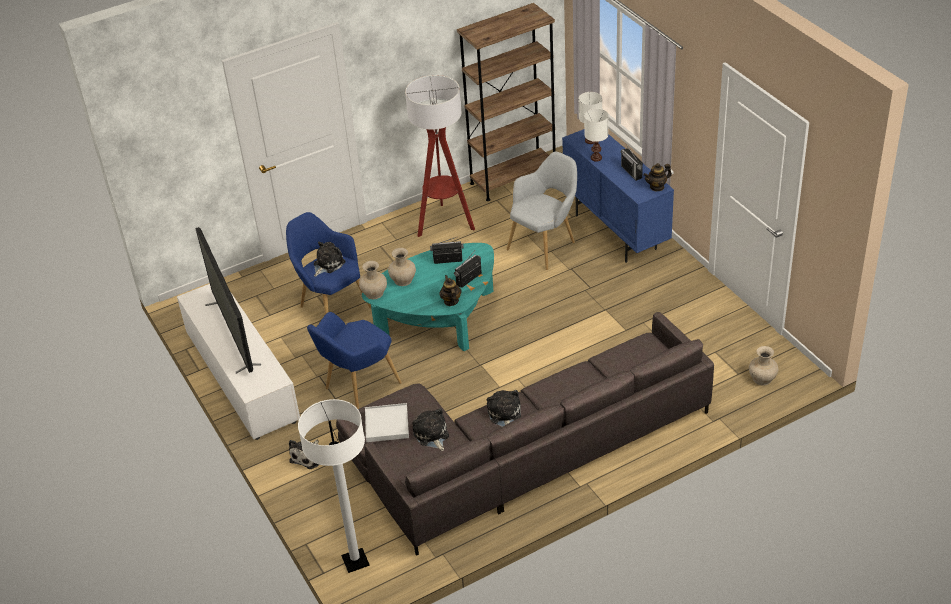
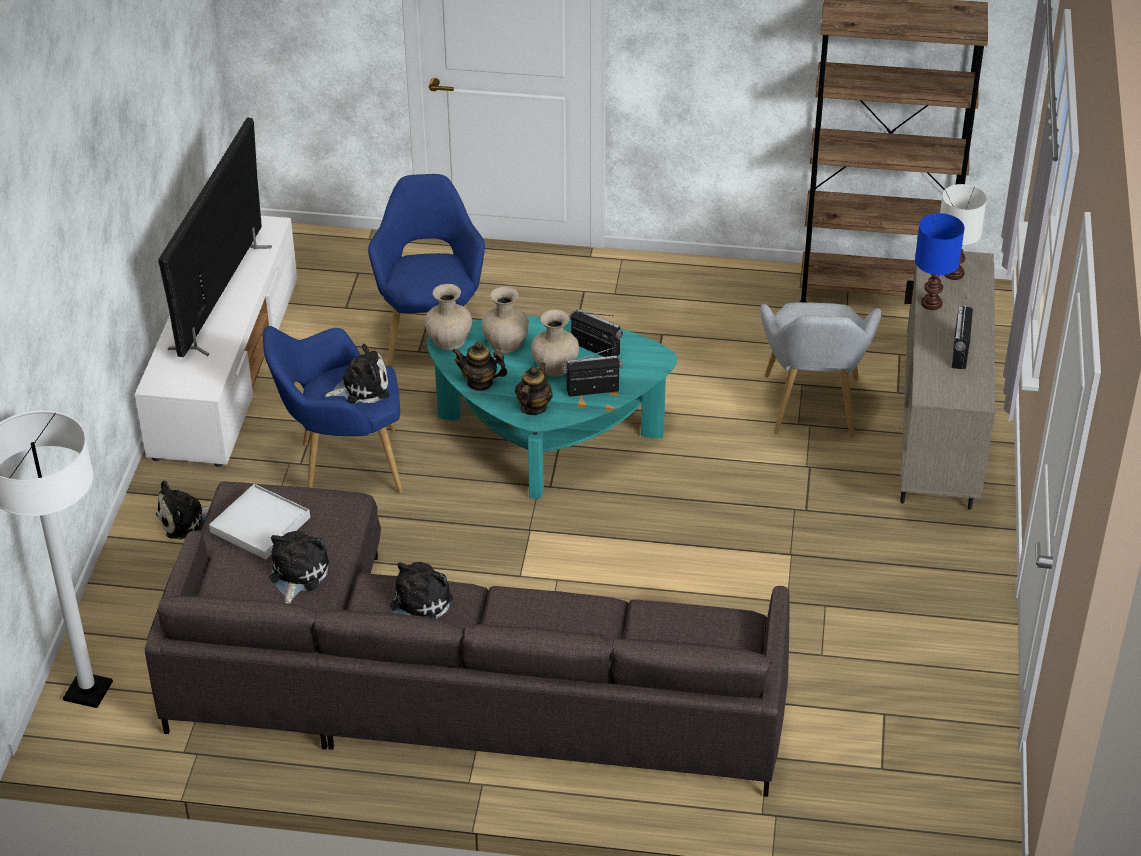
camera: 35 degrees right, 0 degrees up
(327, 264) = (430, 267): plush toy -> plush toy (362, 387)
(444, 223) = (705, 304): floor lamp -> none
(545, 245) = (812, 412): grey armchair -> grey armchair turned 105 degrees clockwise
(596, 158) = (932, 303): white table lamp -> blue table lamp
(615, 232) = (937, 450): blue cabinet -> beige cabinet
(657, 187) = (972, 394): teapot -> teapot (480, 382)
(761, 378) = (910, 798): beige vase -> beige vase (554, 366)

